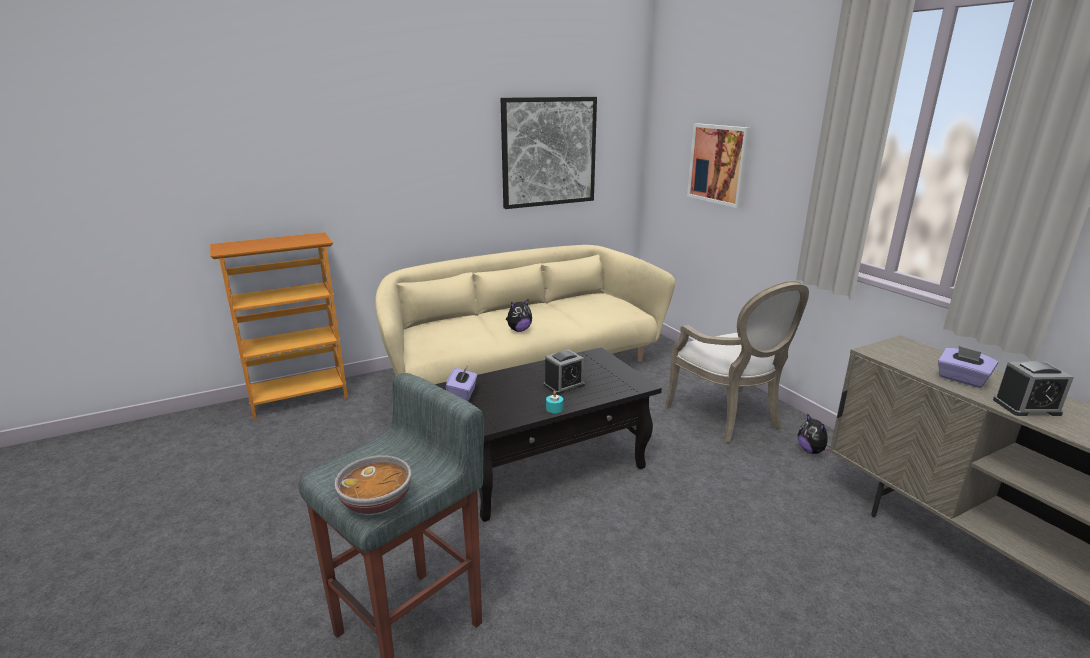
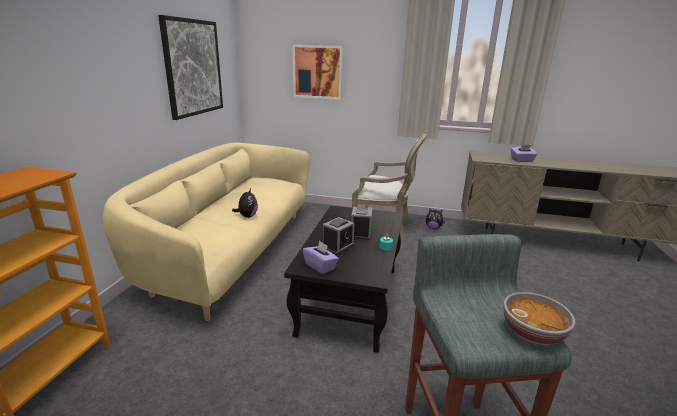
camera: 50 degrees left, 0 degrees up
(1026, 407) = (553, 163): alarm clock -> alarm clock (338, 246)

